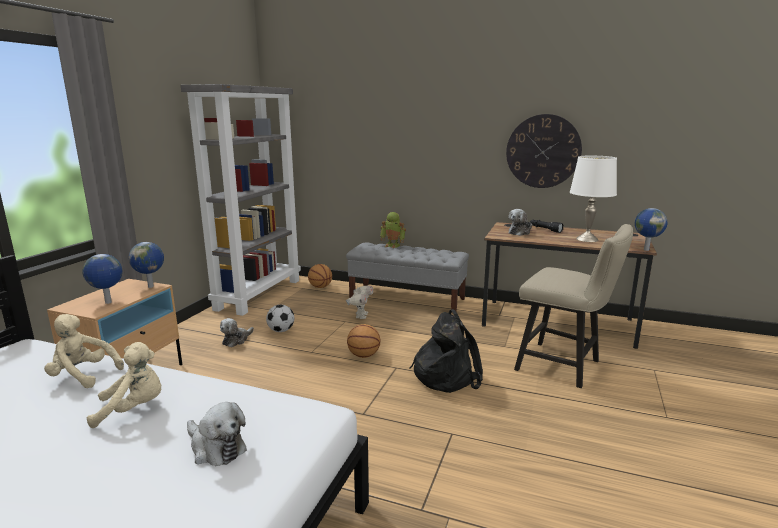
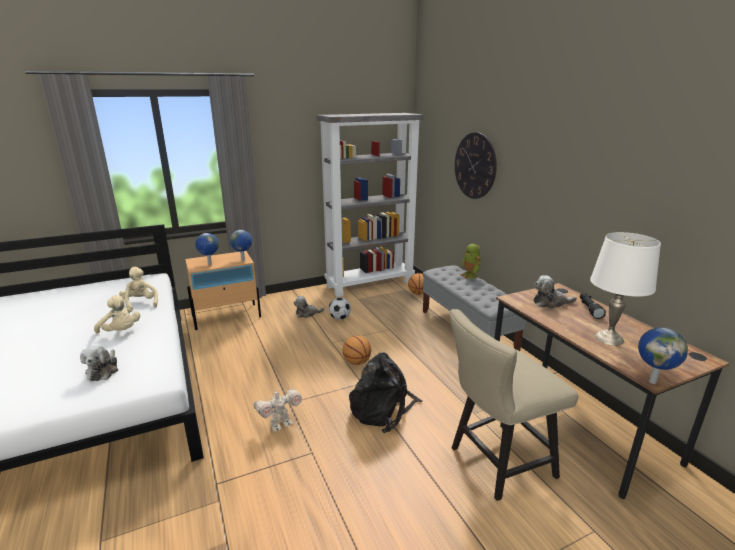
camera: 45 degrees right, 5 degrees up
(360, 316) = (406, 329): toy robot -> toy robot (280, 424)
(543, 151) = (617, 214): wall clock -> wall clock (475, 166)
(564, 366) = (495, 463): beige chair -> beige chair turned 75 degrees clockwise

